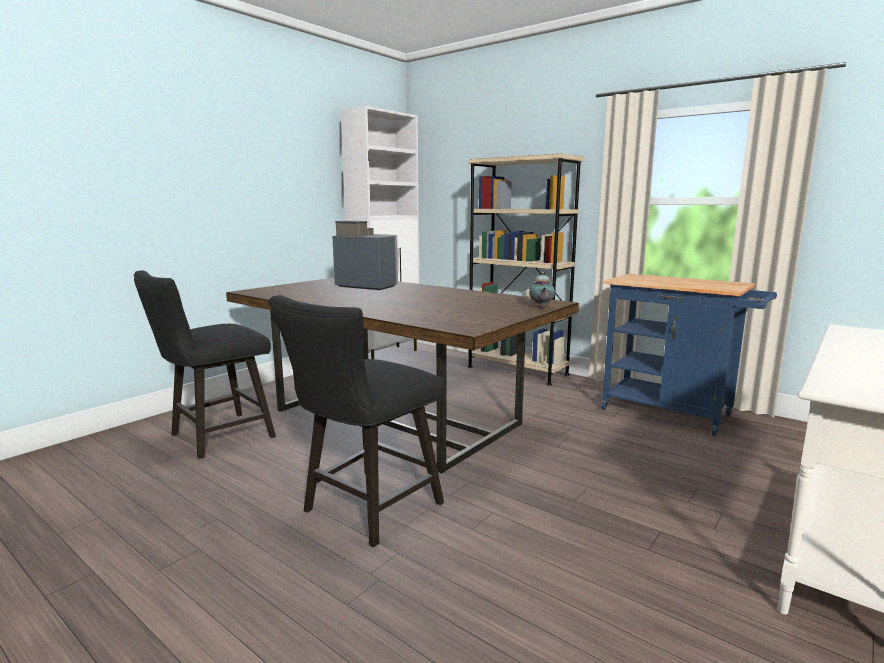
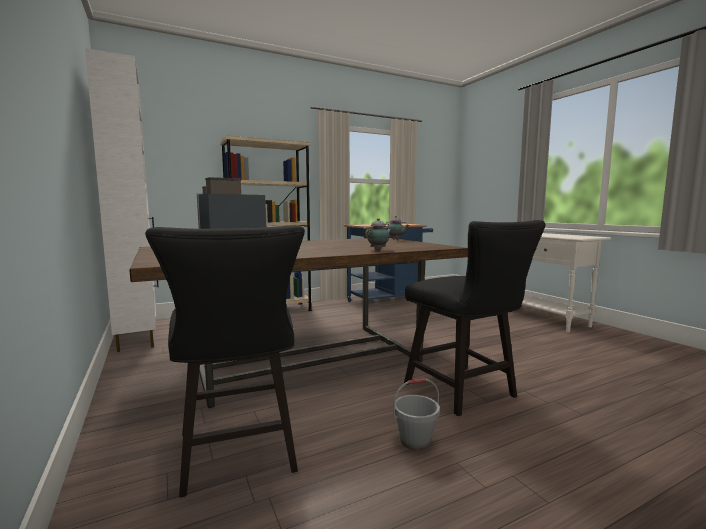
camera: 65 degrees left, 5 degrees down
(249, 495) = (415, 440): none -> grey bucket
(393, 313) = (378, 250): none -> teapot

